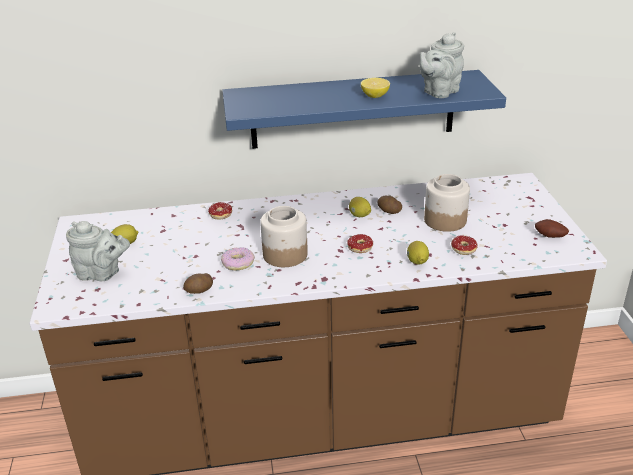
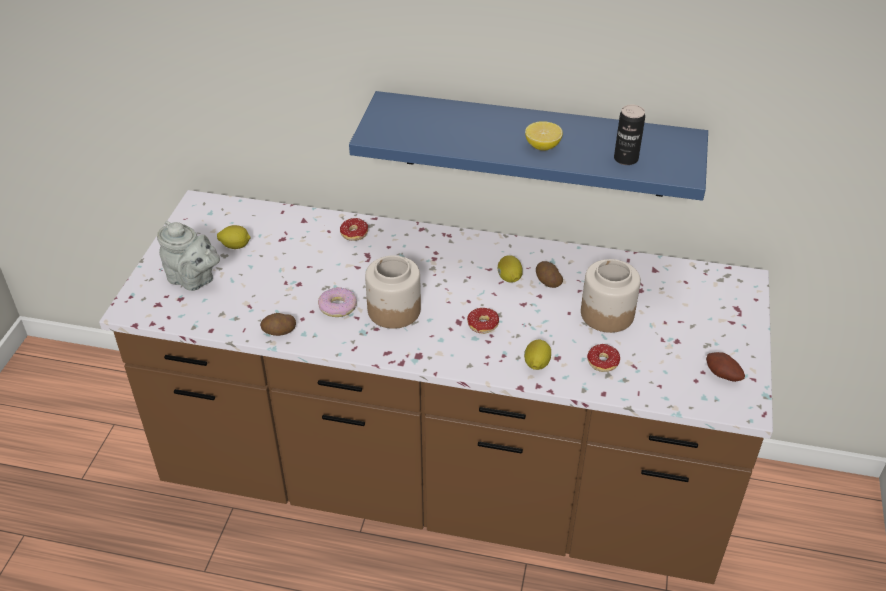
camera: 20 degrees right, 10 degrees up
(439, 92) = (626, 159): grey teapot -> can

